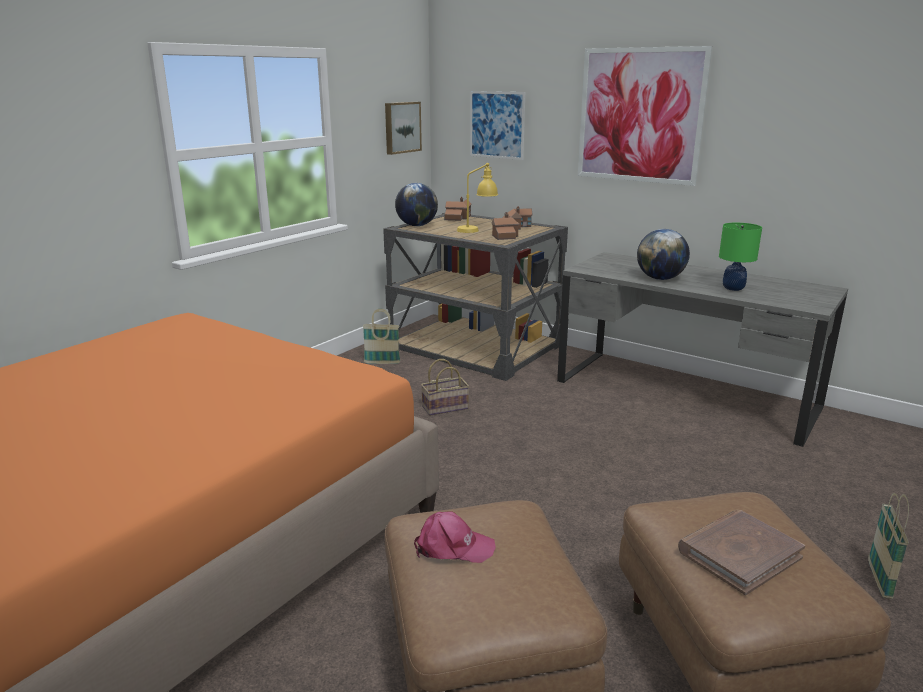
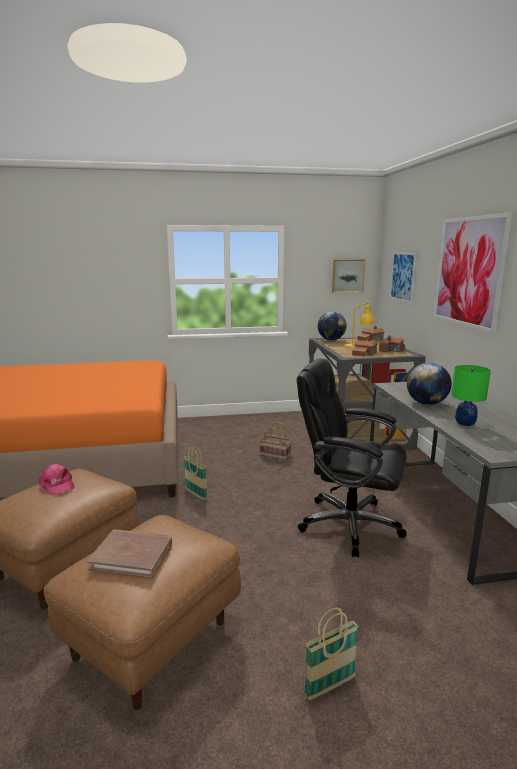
camera: 45 degrees right, 5 degrees down
(382, 363) = (289, 422): basket -> basket (196, 494)
(649, 445) = (349, 525): none -> black office chair

